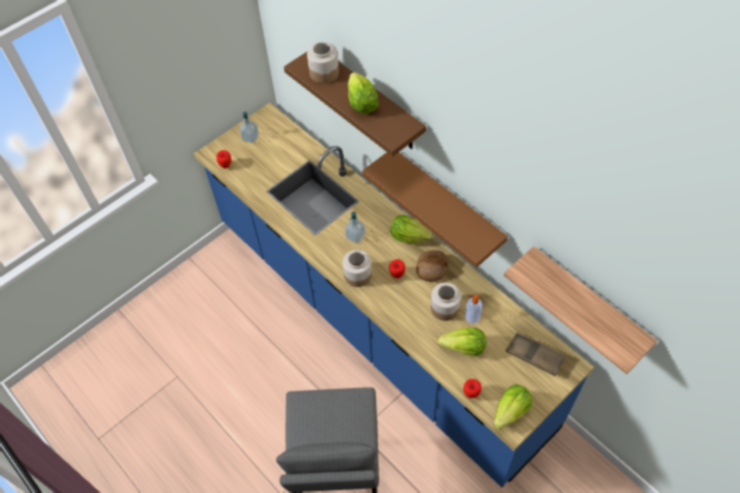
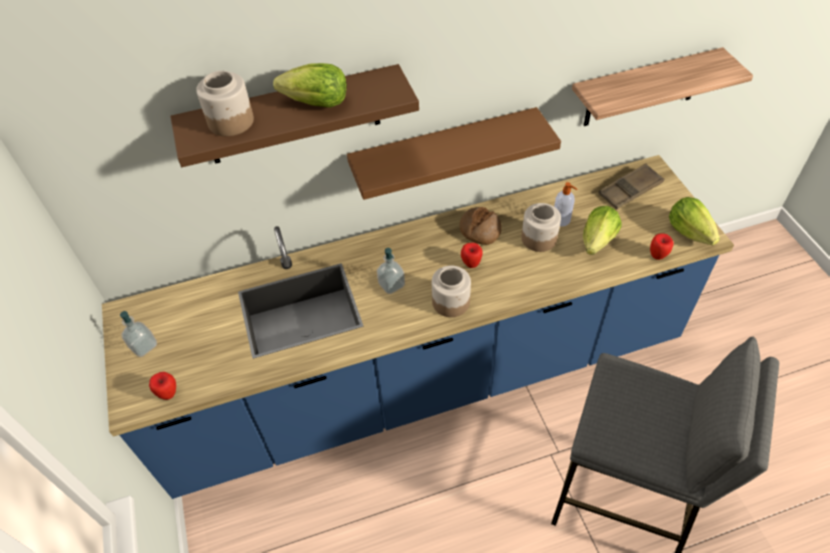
camera: 65 degrees left, 5 degrees down
(409, 237) = (424, 235): lettuce -> none

